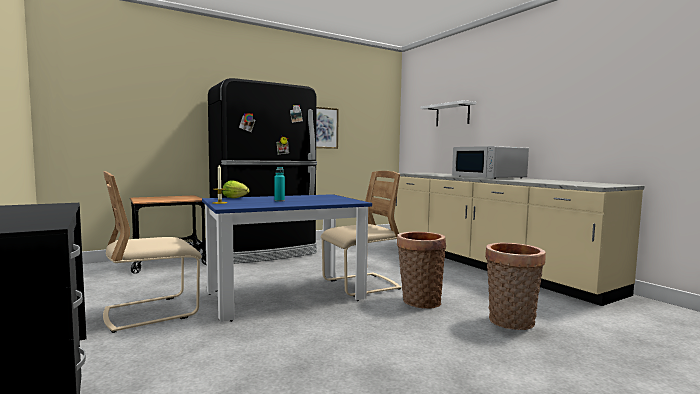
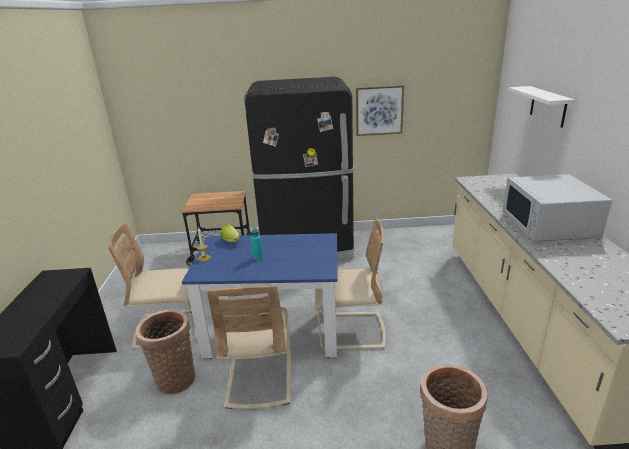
camera: 30 degrees right, 20 degrees up
(304, 322) = (259, 378): none -> beige chair
(419, 301) = (384, 376): basket -> basket (175, 378)

